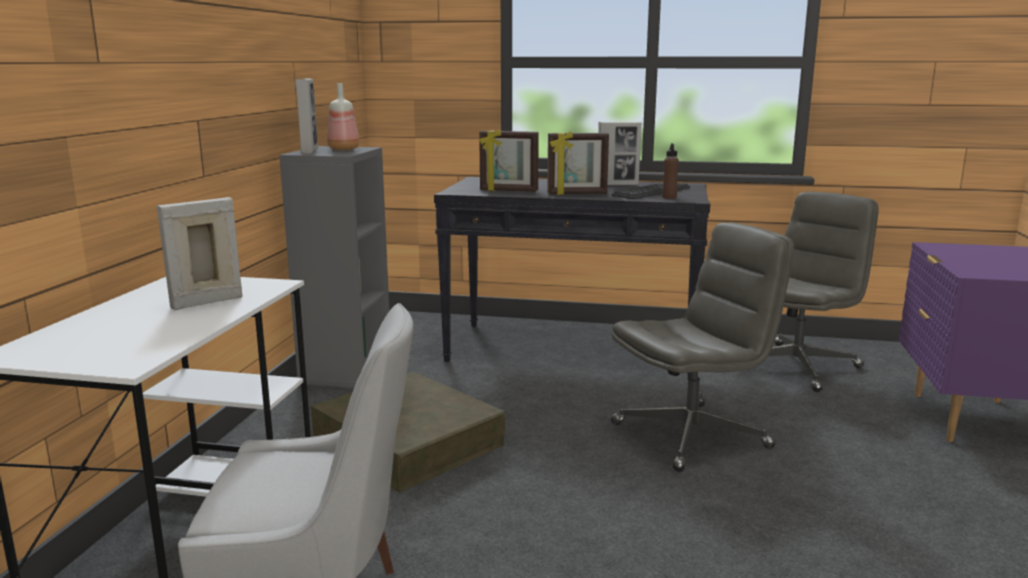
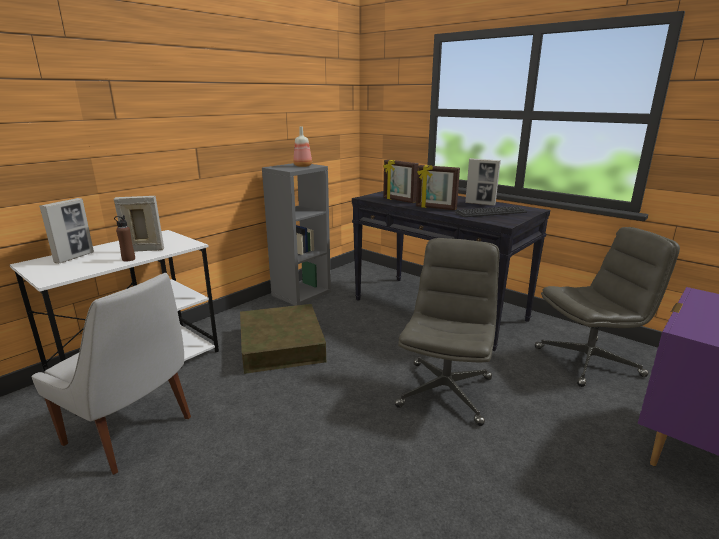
camera: 30 degrees right, 5 degrees up
(309, 151) = (282, 166): picture frame -> picture frame (74, 257)
(669, 197) = (492, 219): brown bottle -> brown bottle (128, 259)
(691, 435) = (445, 391): grey office chair -> grey office chair turned 75 degrees counterclockwise

